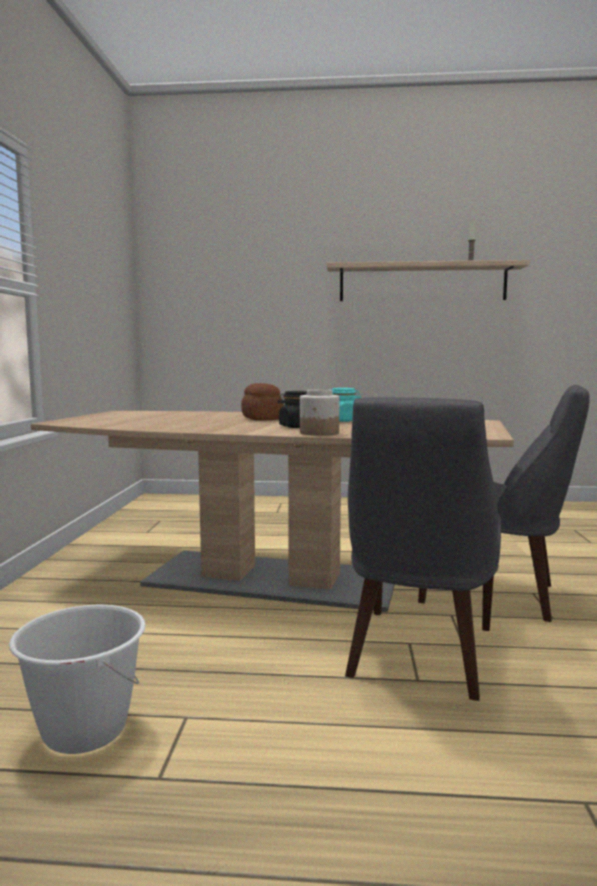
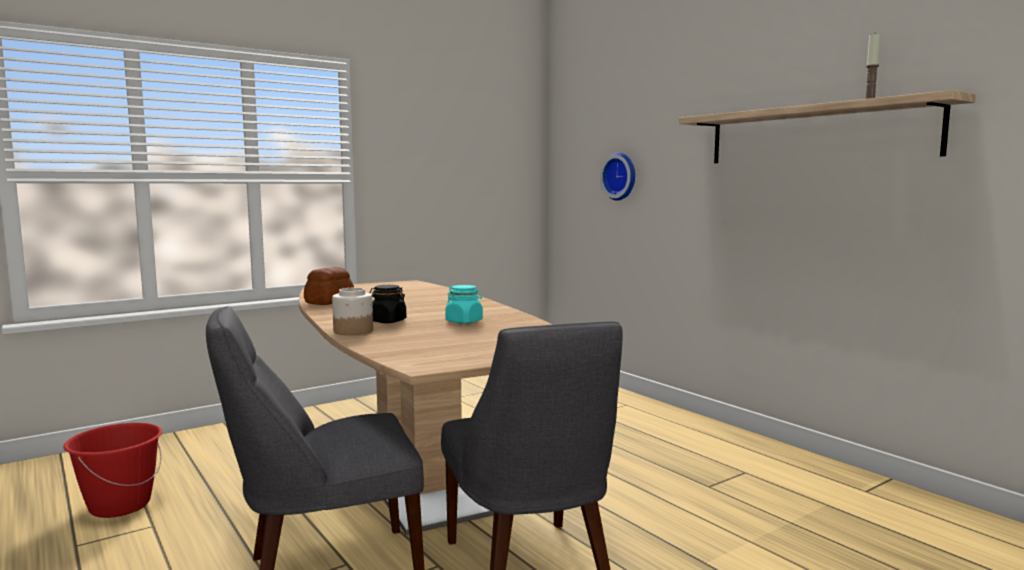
camera: 50 degrees right, 0 degrees up
(84, 730) = (119, 505): white bucket -> red bucket
(240, 310) = (621, 176): none -> wall clock
(262, 418) = (433, 307): bread -> bread (330, 301)

